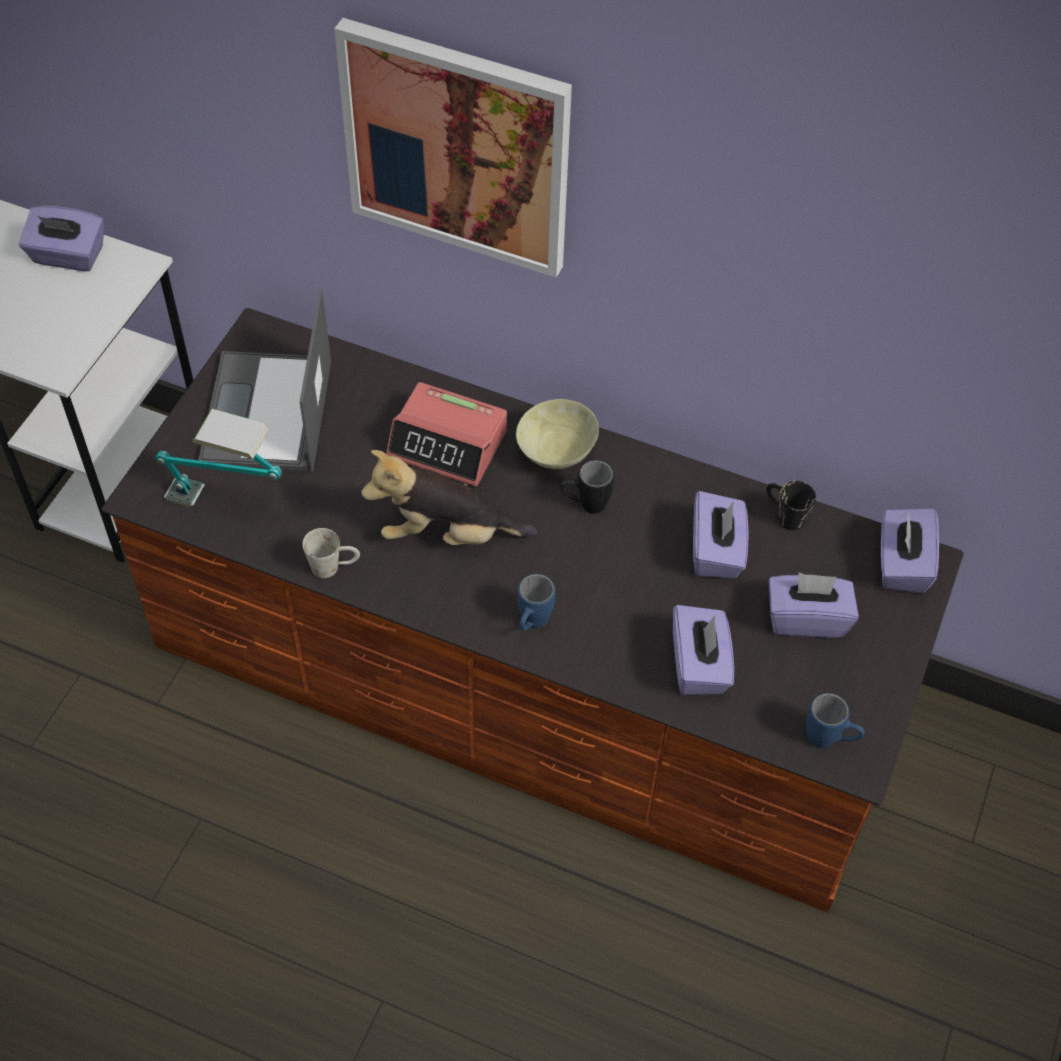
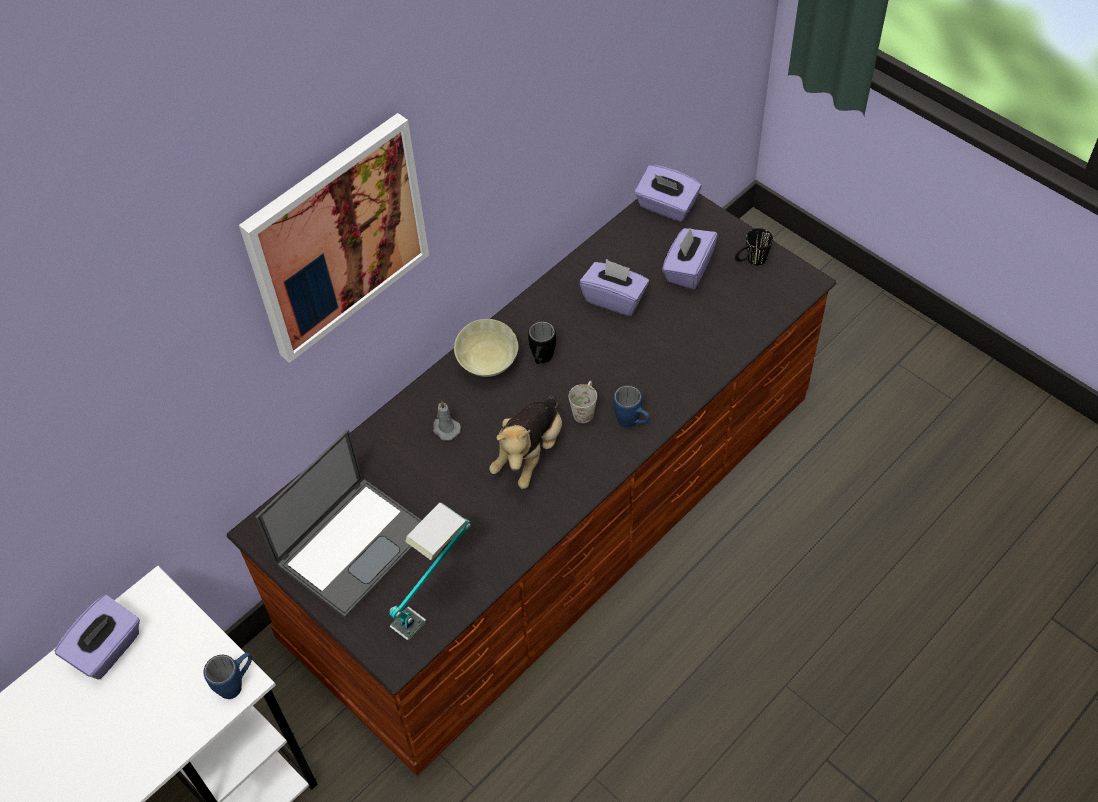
camera: 65 degrees left, 0 degrees up
(268, 414) = (354, 544): laptop -> laptop turned 75 degrees counterclockwise
(334, 566) = (528, 535): white mug -> white mug (585, 409)
(448, 444) = (445, 429): alarm clock -> grey candle
(699, 665) = (702, 338): purple tissue box -> none
(784, 515) = (600, 252): black mug -> black mug (751, 261)
(829, 740) = (784, 290): blue mug -> blue mug (237, 683)

